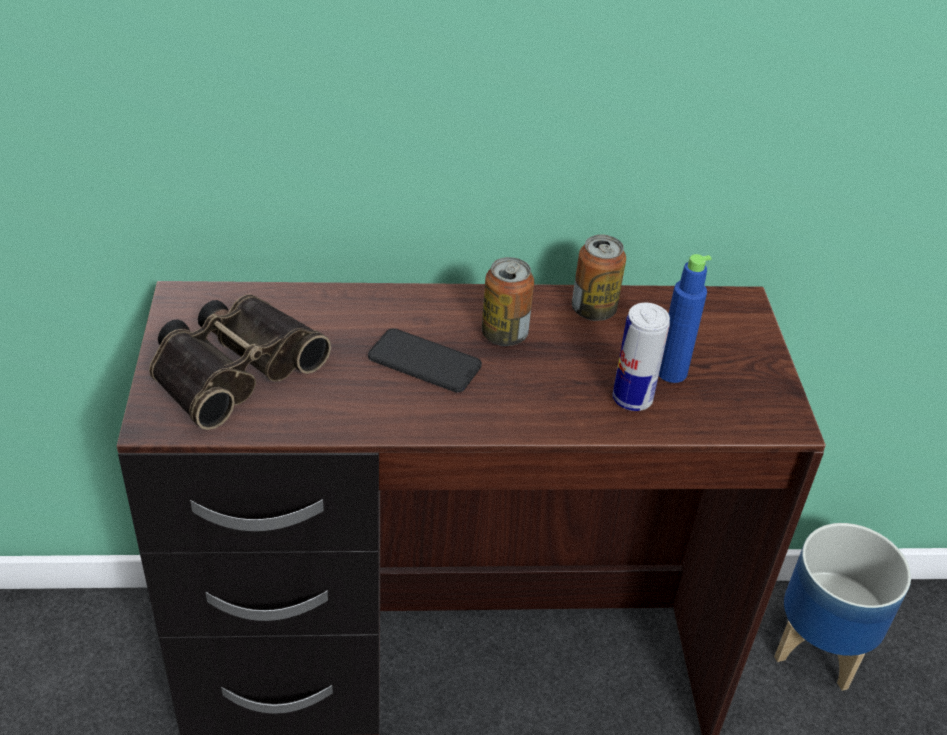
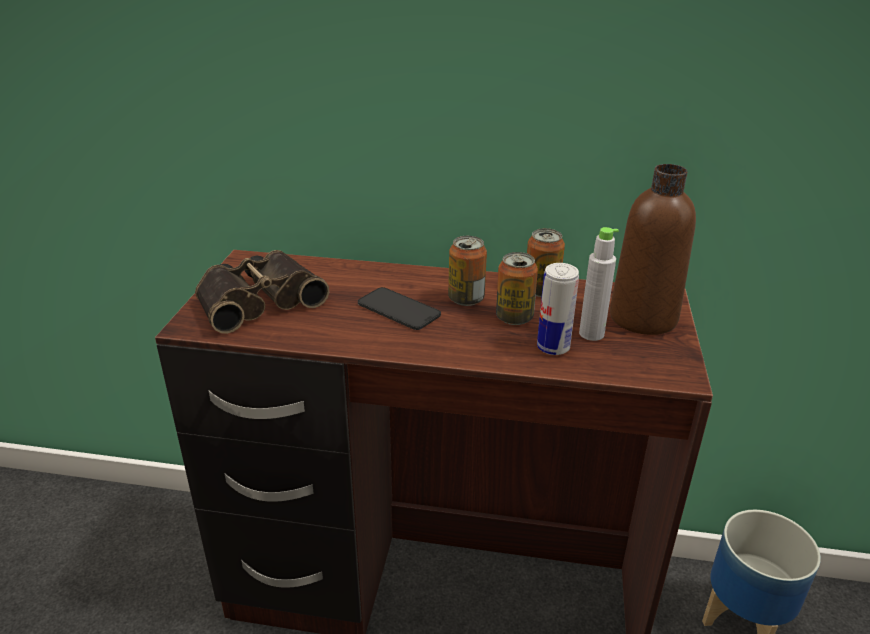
camera: 15 degrees right, 10 degrees down
(573, 358) = (514, 317): none -> can
(671, 372) = (591, 334): blue bottle -> grey bottle
(725, 340) = (643, 318): none -> brown bottle

